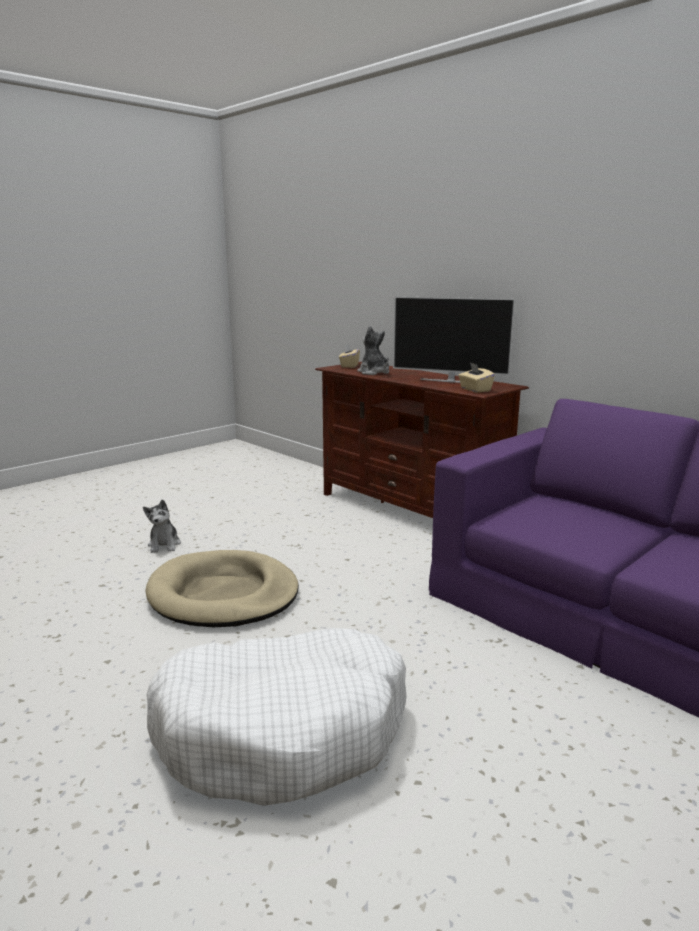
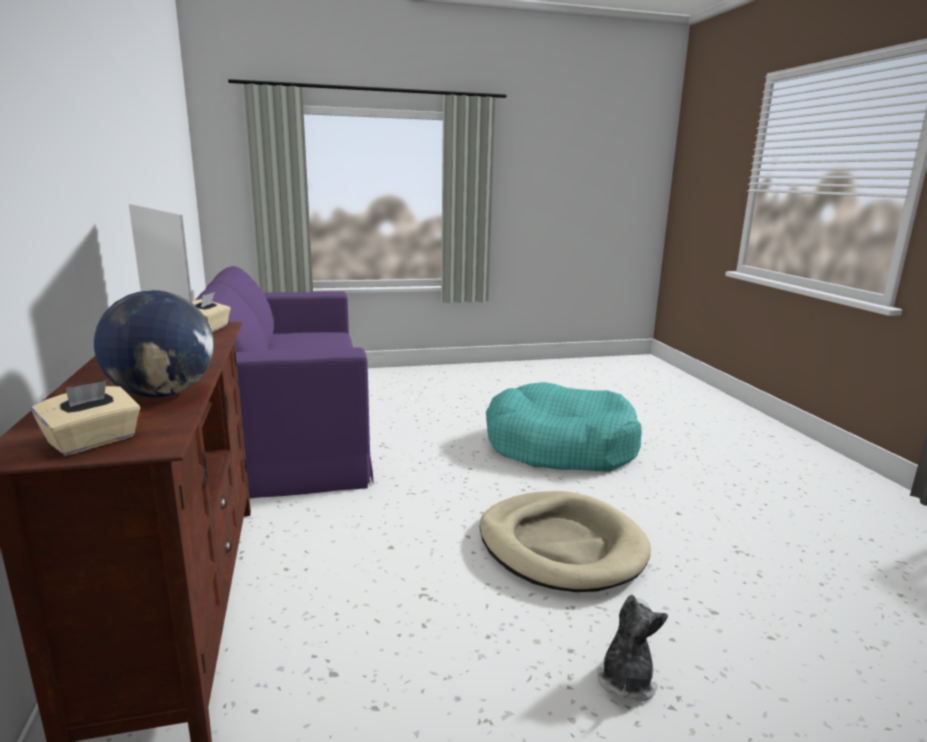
camera: 150 degrees left, 0 degrees up
(283, 730) = (560, 446): white dog bed -> turquoise dog bed
(374, 373) = (163, 394): plush toy -> globe

